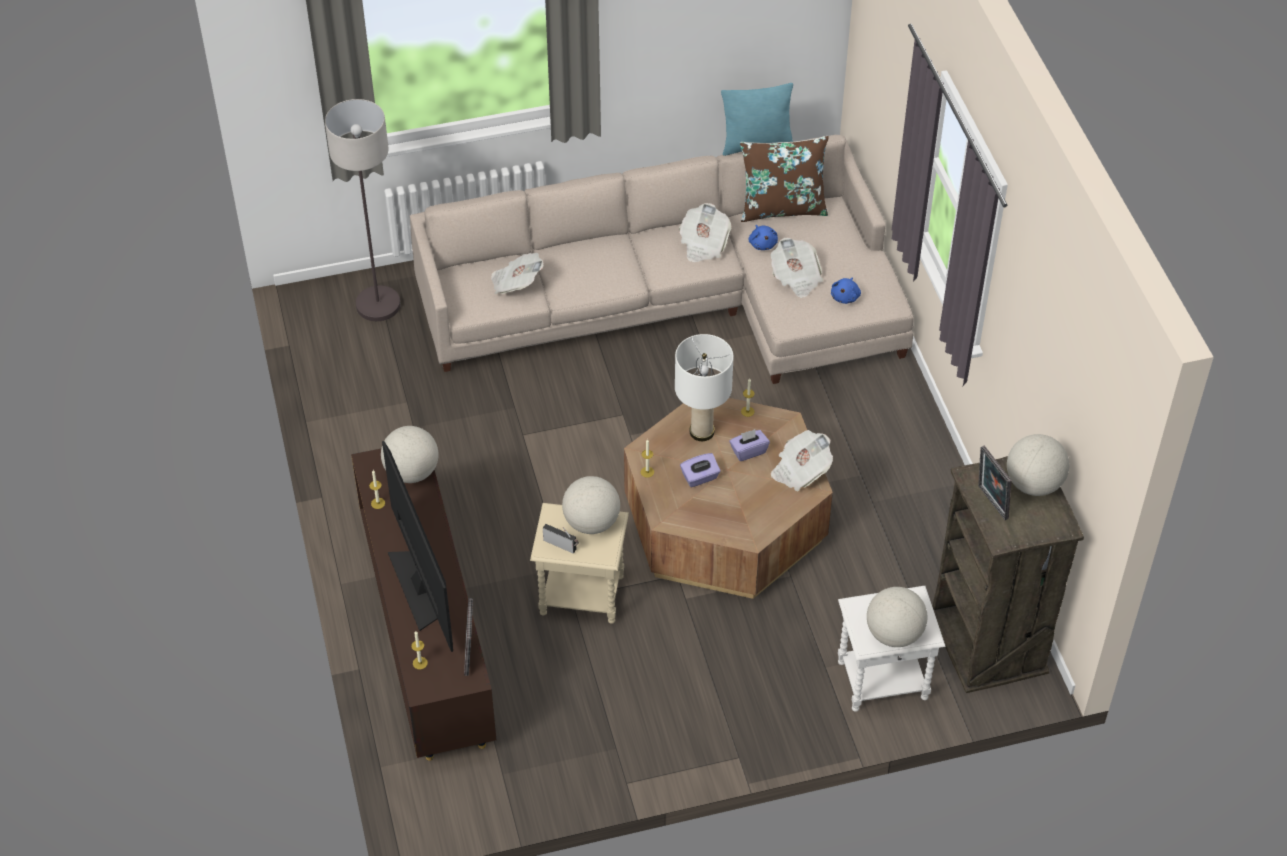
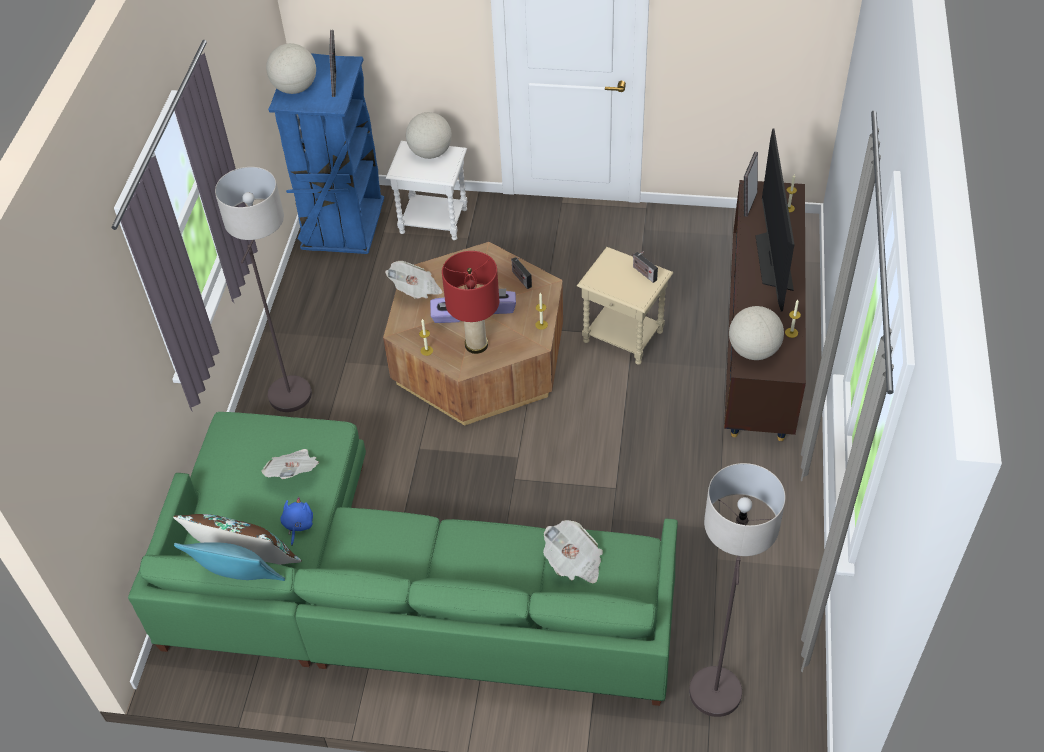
camera: 155 degrees left, 0 degrees up
(591, 522) = (611, 282): globe -> none
(679, 297) = (392, 590): beige sofa -> green sofa
(697, 518) = (520, 278): none -> radio
(701, 432) = (476, 345): white table lamp -> red table lamp
(703, 244) = (357, 546): newspaper -> none
(845, 296) = (263, 439): blue plush toy -> none
(894, 436) = (294, 385): none -> grey floor lamp
(988, 641) = (343, 222): brown bookcase -> blue bookcase

